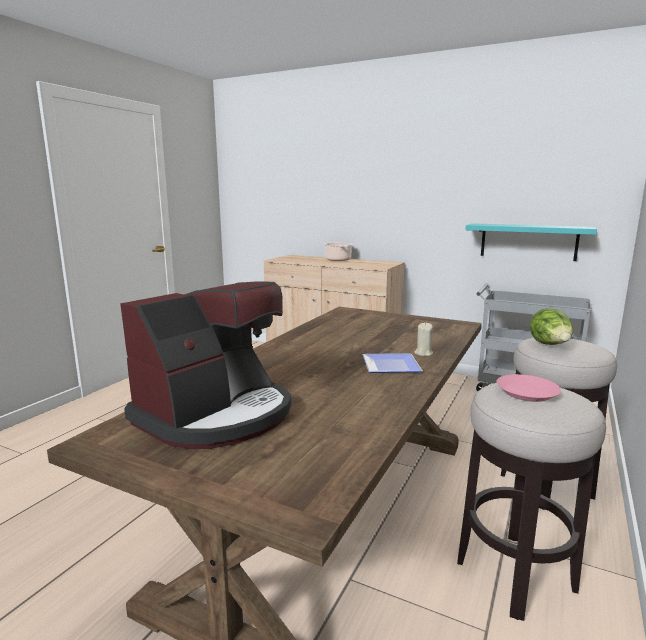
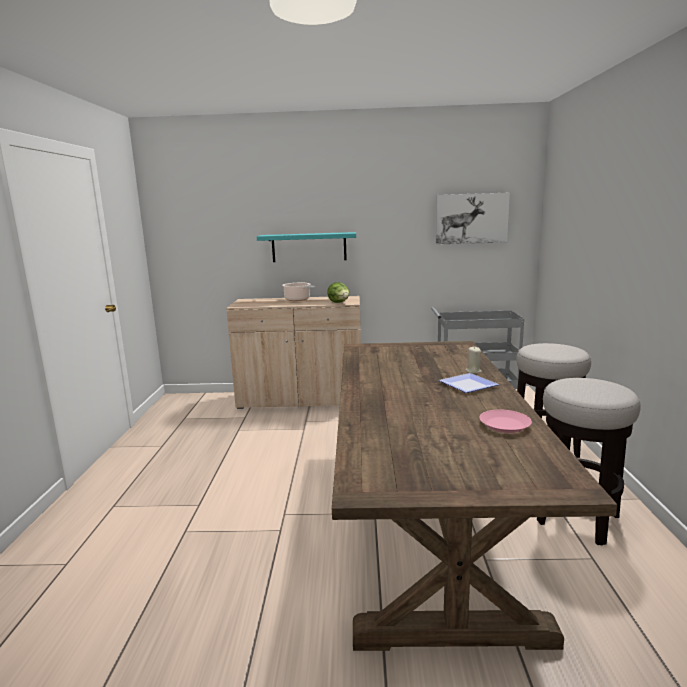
camera: 25 degrees left, 0 degrees up
(216, 415) = (413, 448): coffee machine -> none
(526, 393) = (581, 385): pink plate -> pink plate (504, 425)
(528, 241) = (463, 269): turquoise shelf -> turquoise shelf (309, 247)
(544, 179) = (471, 218): none -> picture
(550, 345) = (546, 350): lettuce -> lettuce (339, 303)

